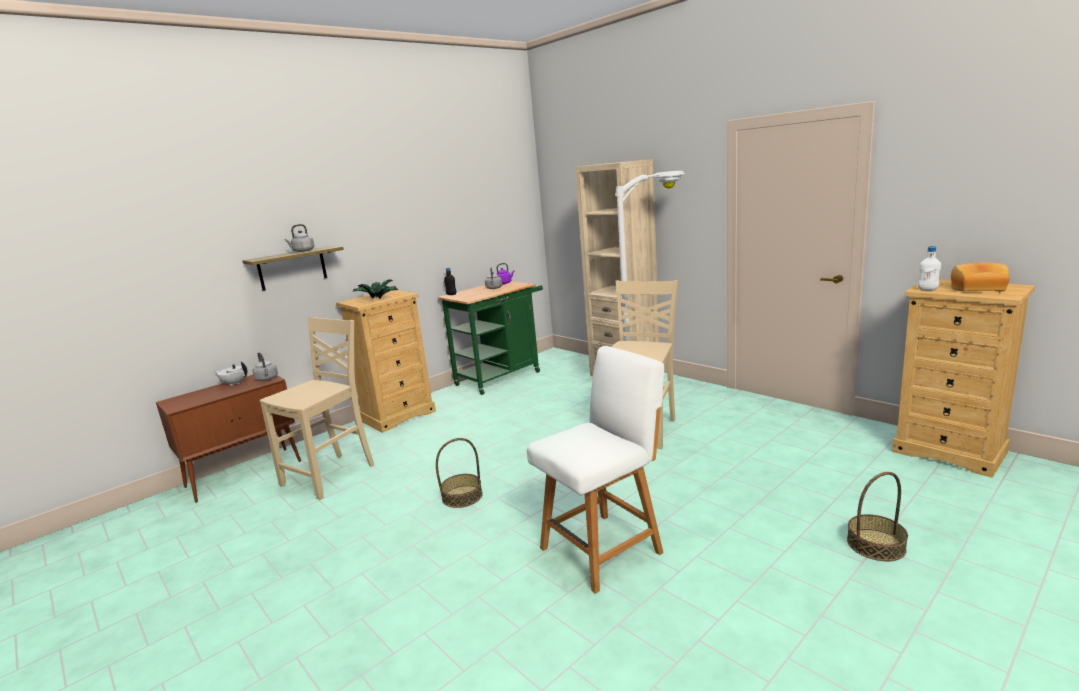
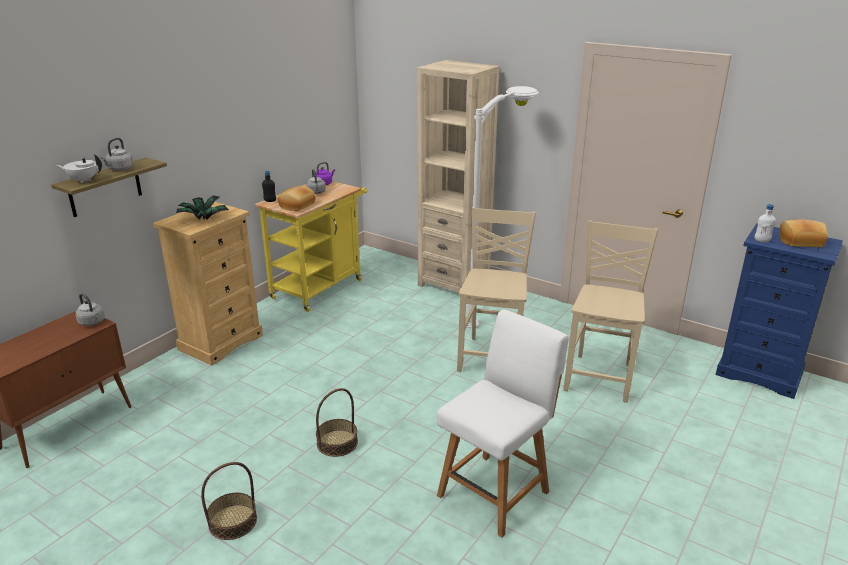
camera: 15 degrees left, 10 degrees up
(234, 383) = (52, 329): white teapot -> white teapot (83, 180)
(331, 475) = (178, 424): beige chair -> beige chair (600, 376)
(472, 296) = (298, 205): none -> bread
(502, 377) = (320, 286): green cart -> yellow cart
(875, 544) = (716, 470): basket -> basket (233, 521)
(949, 452) = (760, 373): beige dresser -> blue dresser

